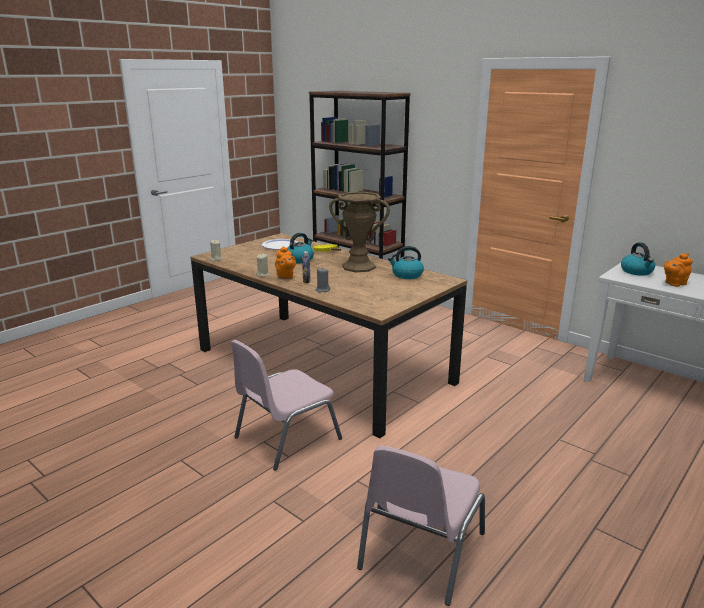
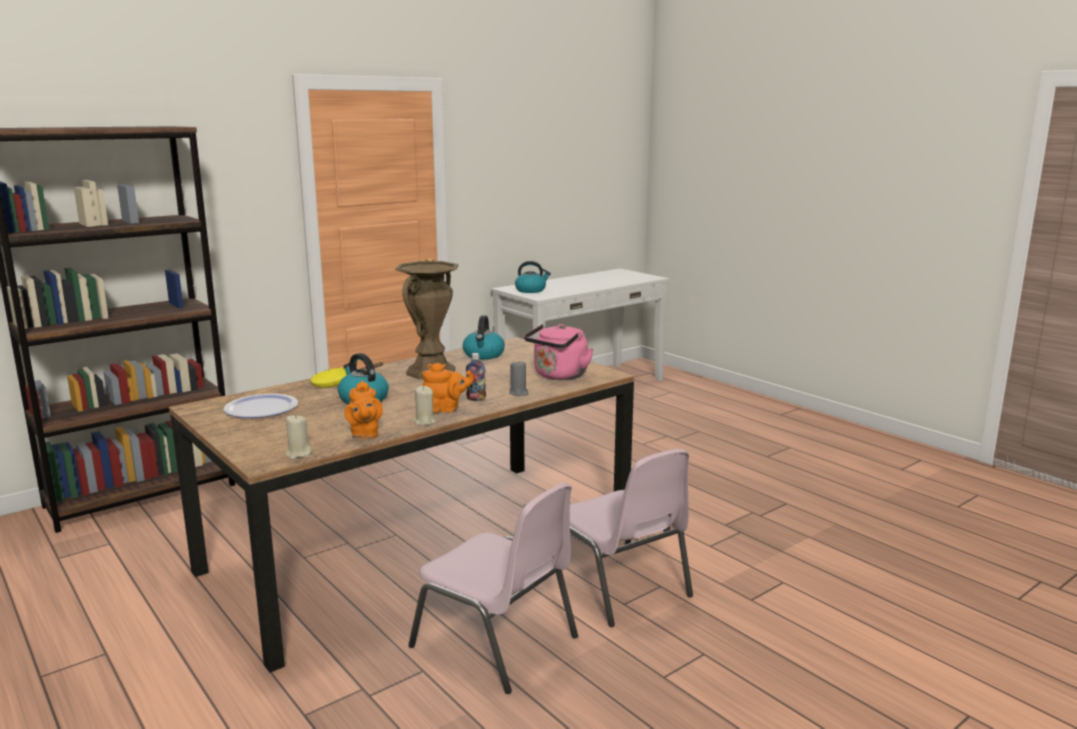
camera: 80 degrees left, 5 degrees down
(366, 298) = (559, 376): none -> pink kettle
(419, 551) = (813, 526): pink chair -> pink chair (497, 642)
(674, 283) = (569, 288): orange teapot -> orange teapot (364, 434)

